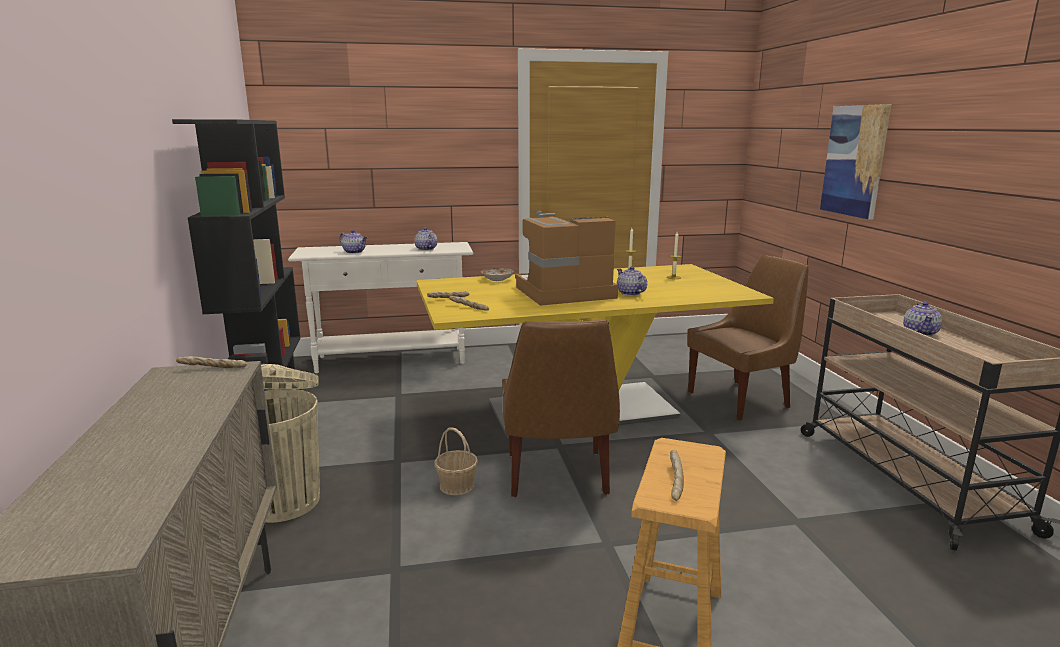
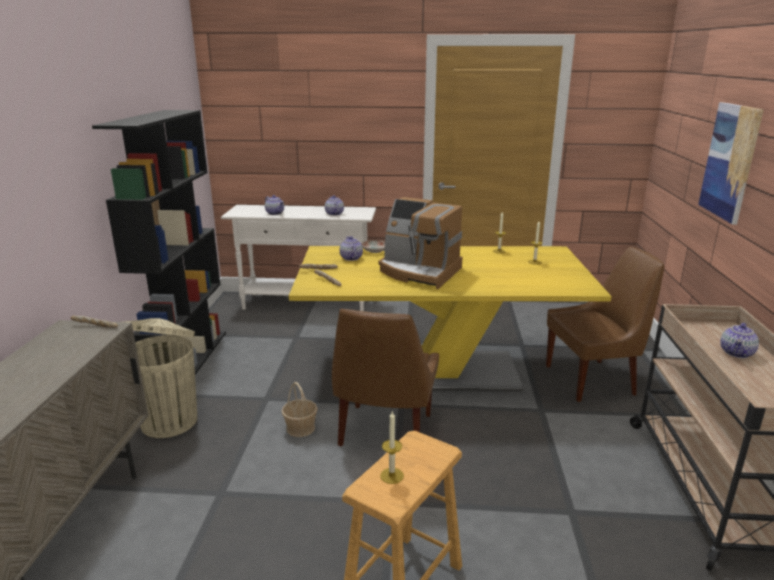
camera: 15 degrees right, 5 degrees up
(563, 293) = (419, 272): coffee machine -> coffee machine turned 150 degrees counterclockwise
(630, 293) = (478, 278): teapot -> teapot (351, 258)
(673, 481) = (392, 475): bread -> candle

